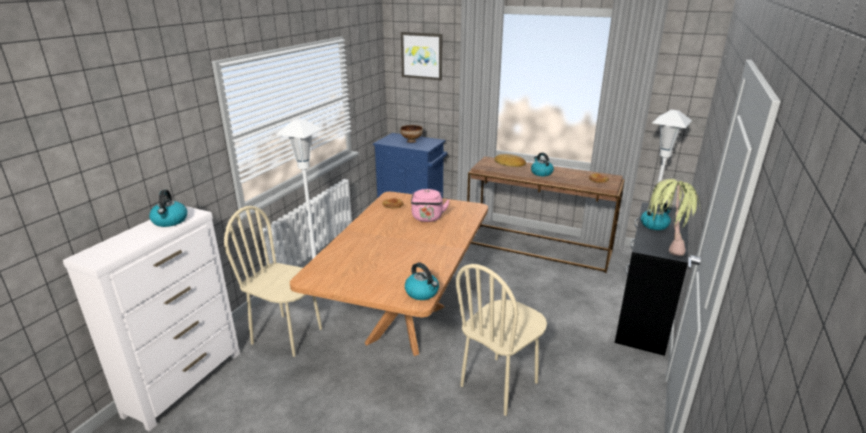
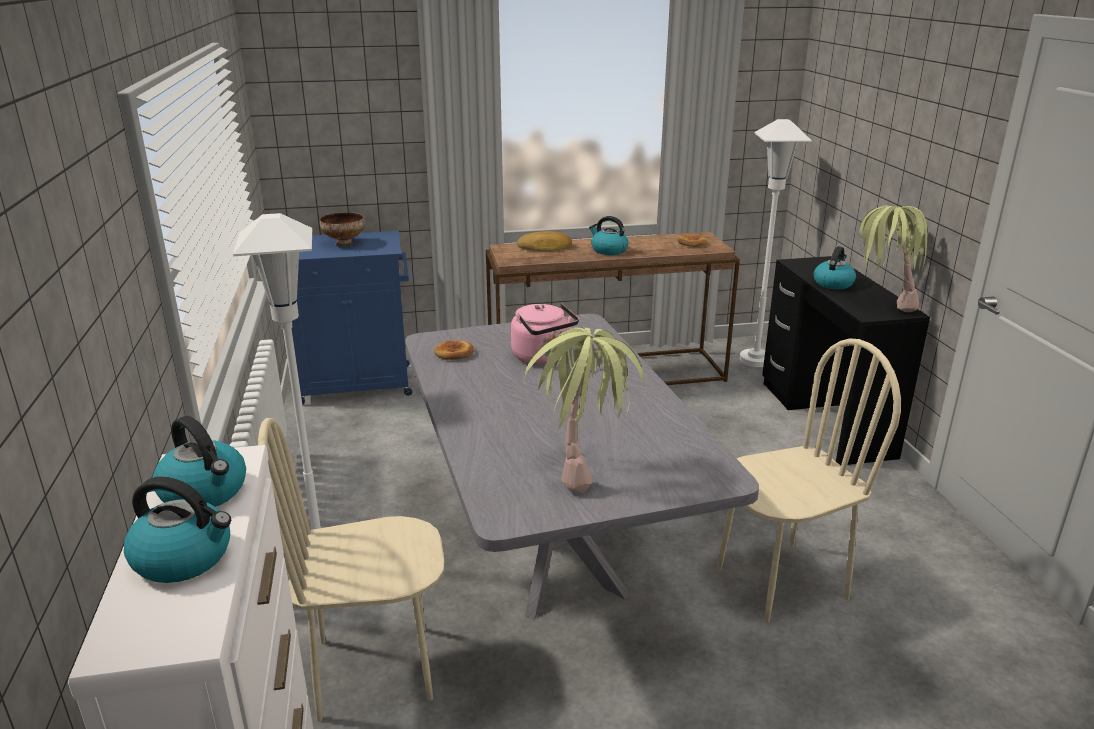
camera: 35 degrees left, 0 degrees up
(367, 272) = (584, 469): none -> potted plant
(405, 323) = (554, 557): brown dining table -> grey dining table
(422, 55) = (333, 77): picture -> none
(422, 293) = (713, 466): kettle -> kettle (185, 558)
(499, 384) = (780, 582): beige chair -> beige chair turned 120 degrees counterclockwise

